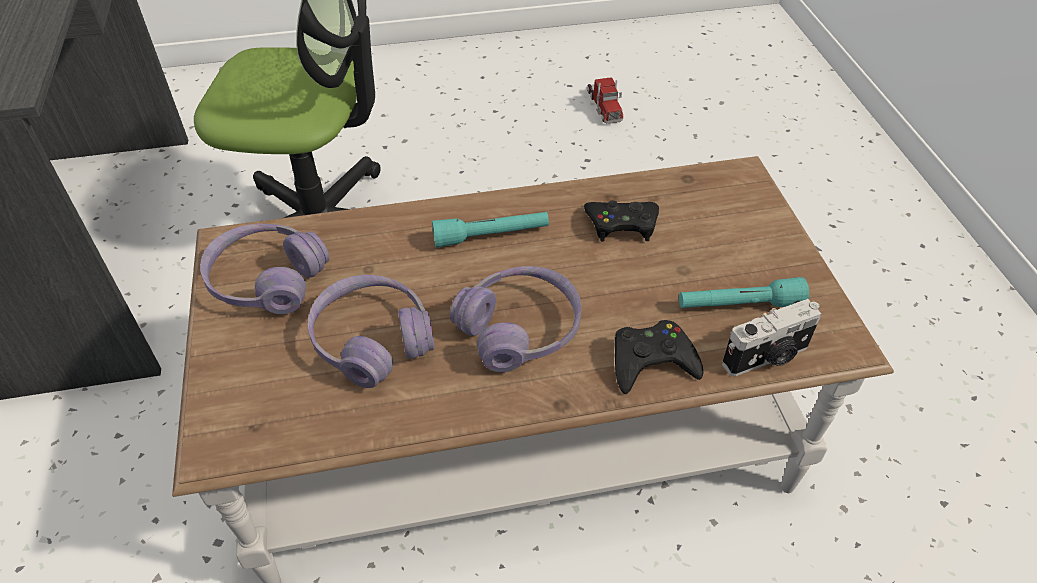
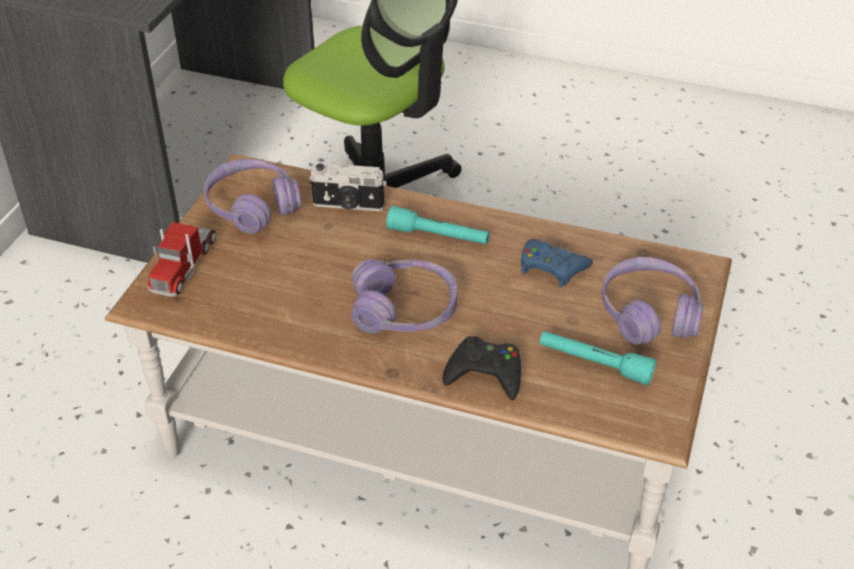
camera: 30 degrees right, 5 degrees down
(372, 340) = (294, 275): purple headphones -> purple headphones (649, 313)
(604, 106) = (722, 186): toy truck -> toy truck (184, 265)
(622, 224) = (552, 267): black game controller -> blue game controller
(767, 357) = (582, 409): camera -> camera (348, 205)

